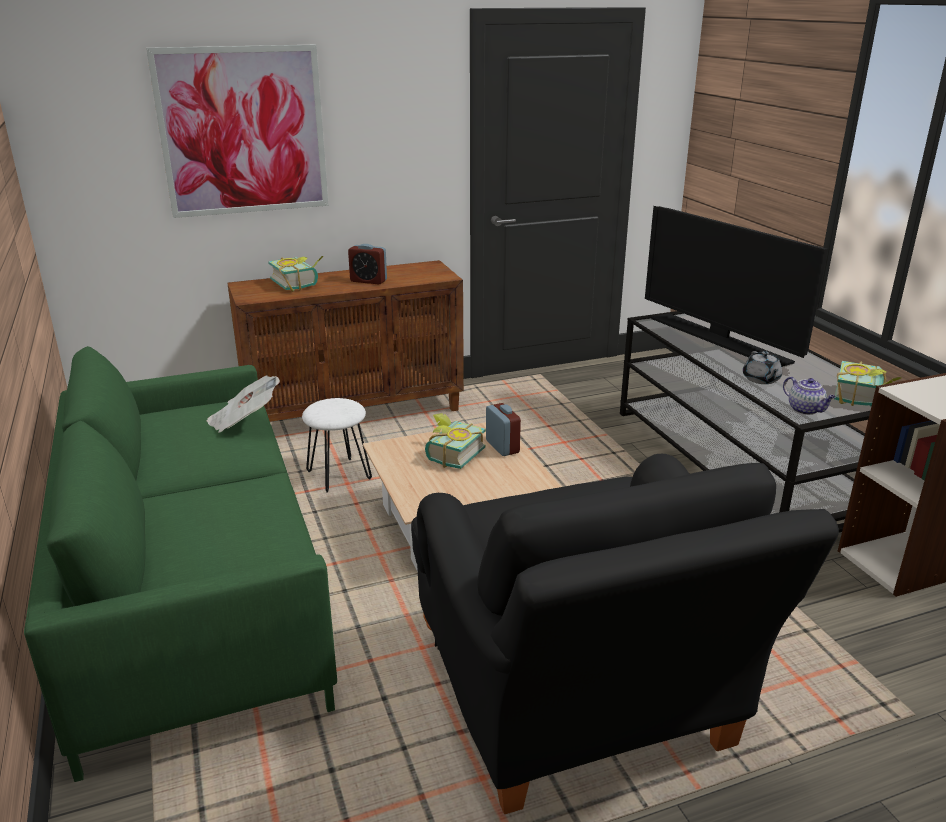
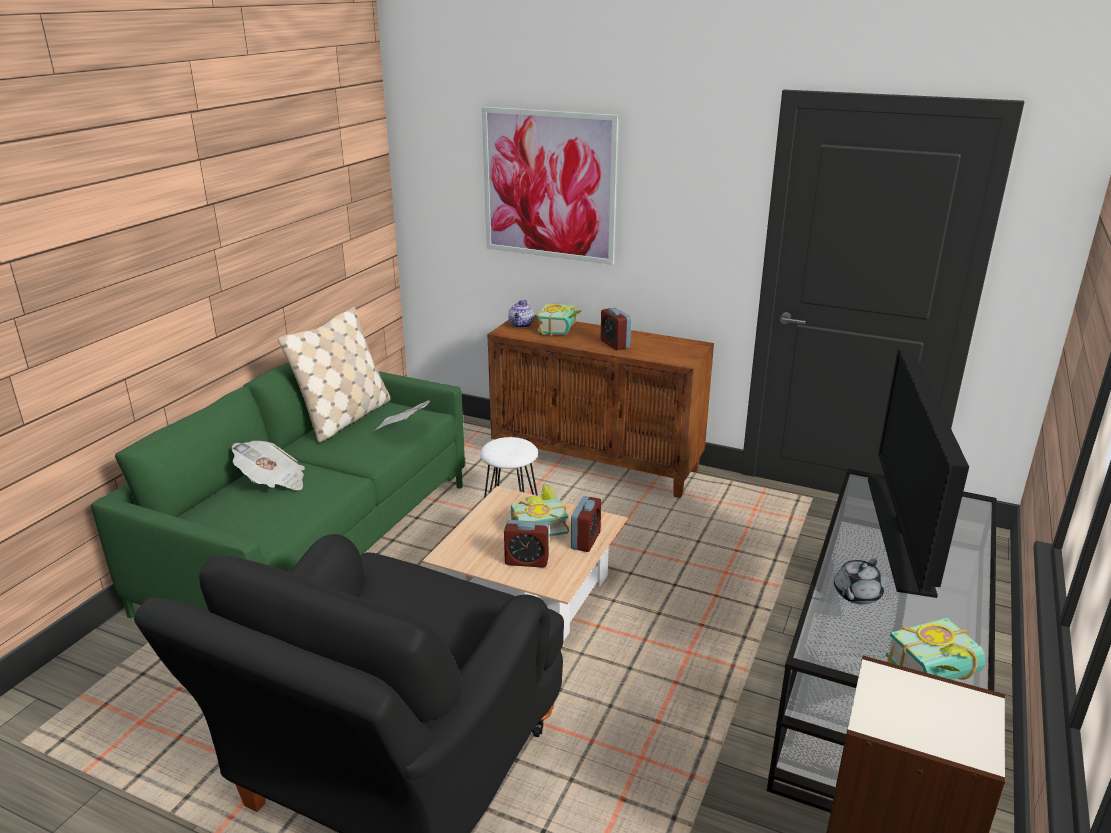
camera: 45 degrees right, 0 degrees up
(158, 436) = (345, 418): none -> beige pillow
(195, 516) = (273, 482): none -> newspaper
(487, 480) = (527, 561): none -> alarm clock
(806, 410) = (834, 649): teapot -> teapot (521, 325)

